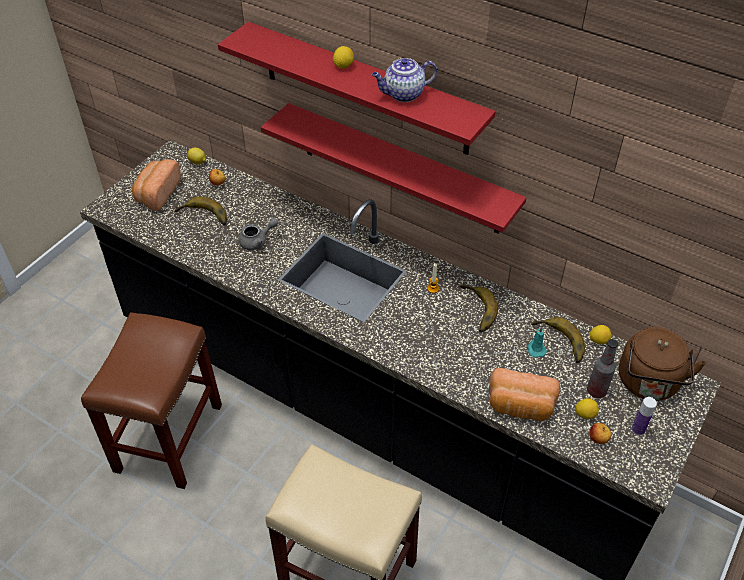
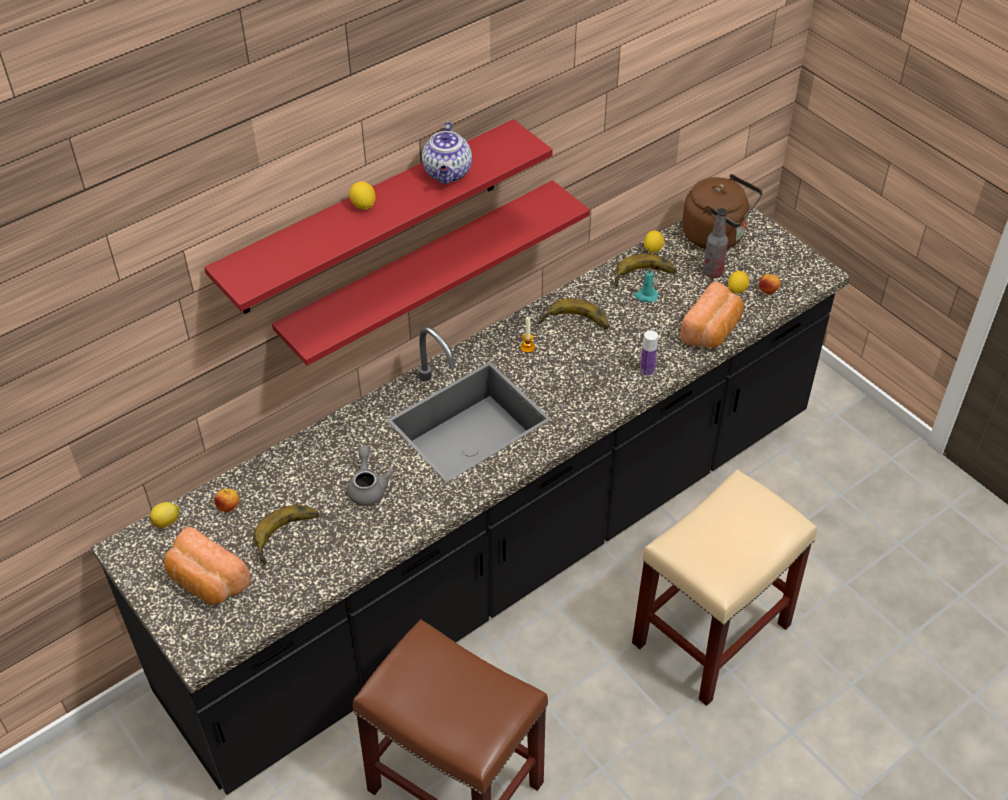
camera: 70 degrees left, 0 degrees up
(638, 429) = (765, 261): bottle -> bottle (647, 371)

